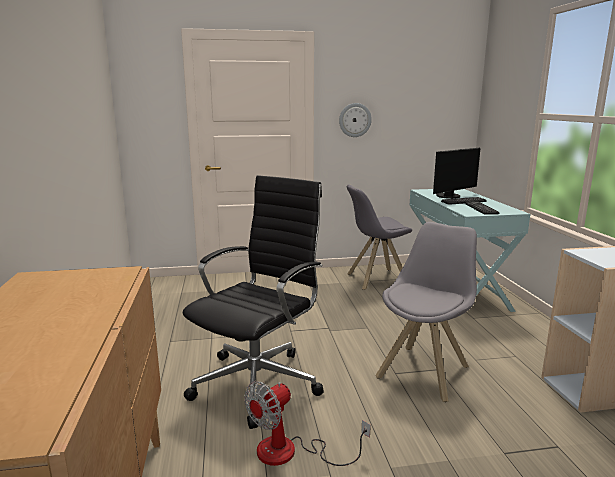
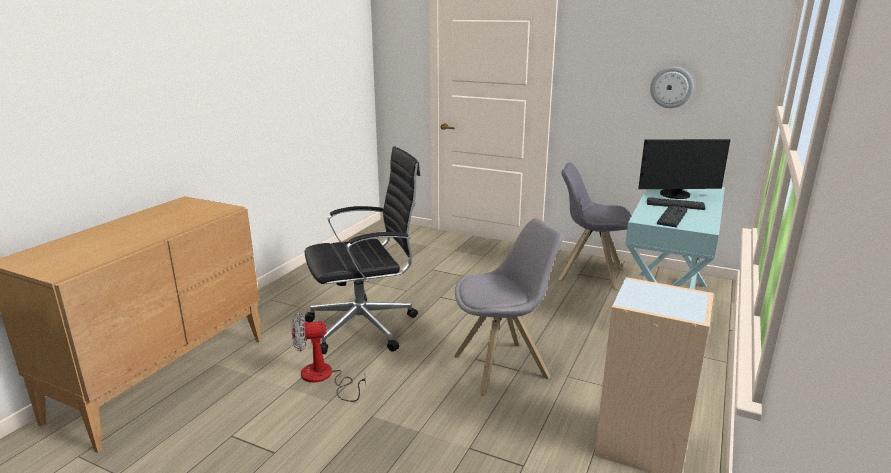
camera: 35 degrees right, 5 degrees up
(355, 120) = (599, 88): wall clock -> wall clock (671, 87)

